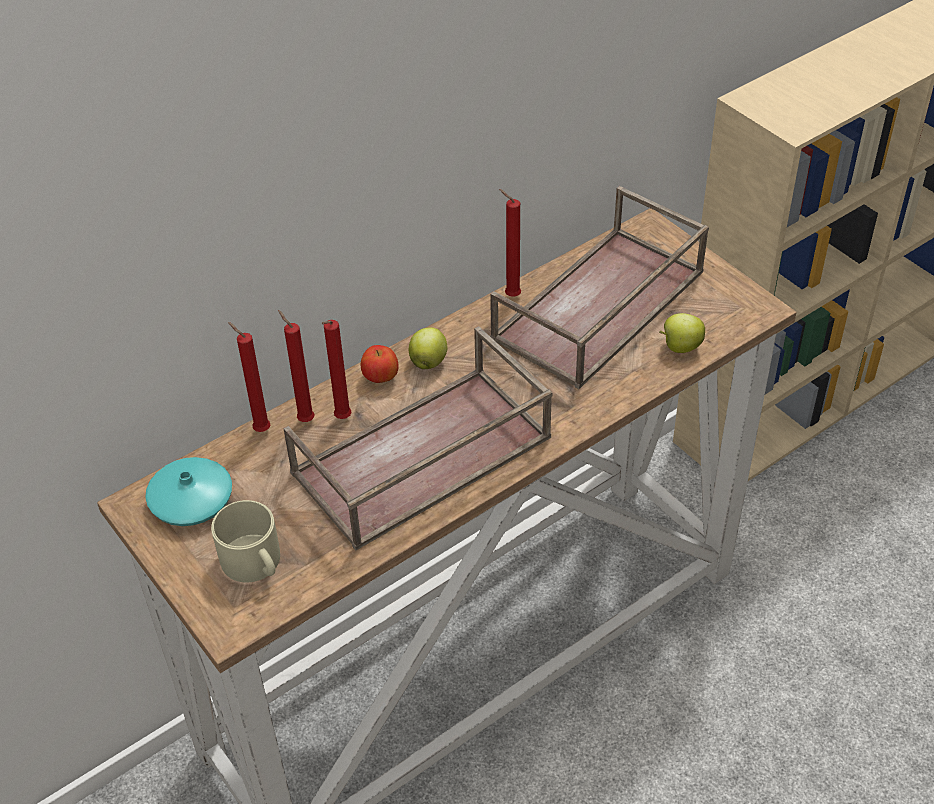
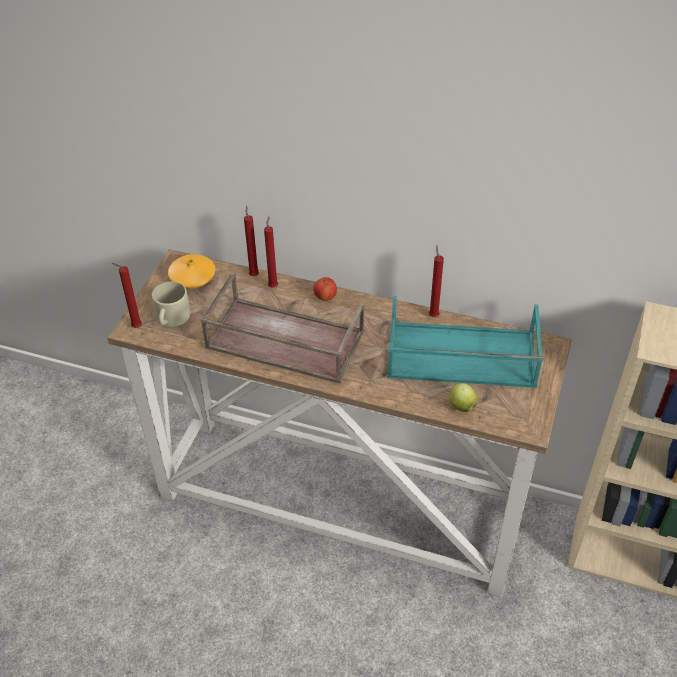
camera: 55 degrees right, 0 degrees up
(191, 500) = (192, 277): turquoise vase -> orange vase
(341, 419) = (284, 299): red candle -> red candle (135, 327)
(428, 361) = (353, 309): apple -> none
(599, 307) = (460, 356): brown tray -> turquoise tray

